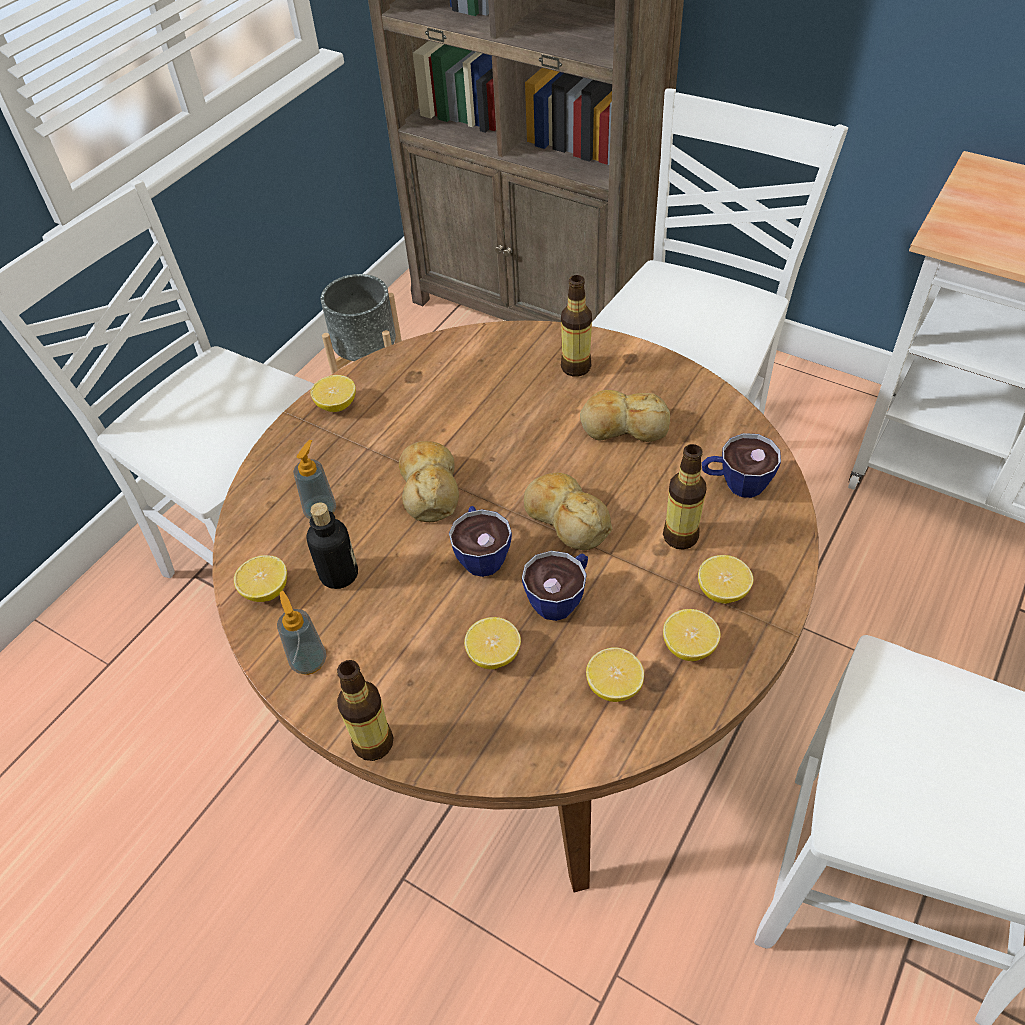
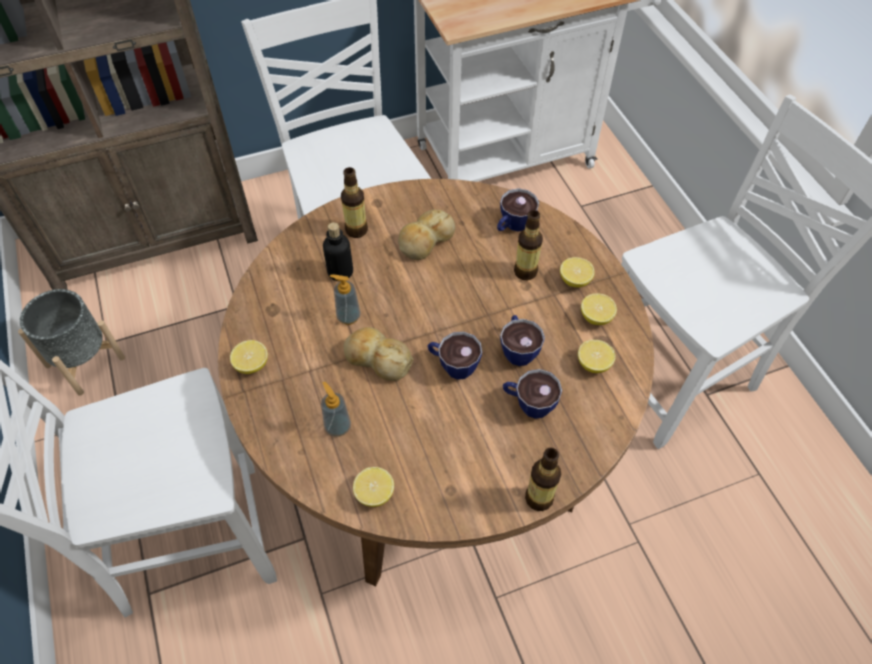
camera: 55 degrees left, 5 degrees up
(308, 661) = (452, 500): soap dispenser -> soap dispenser (348, 316)
(339, 574) = (400, 446): bottle -> bottle (340, 272)
(493, 654) = (528, 403): lemon -> cup
(566, 519) = (466, 310): bread -> none

